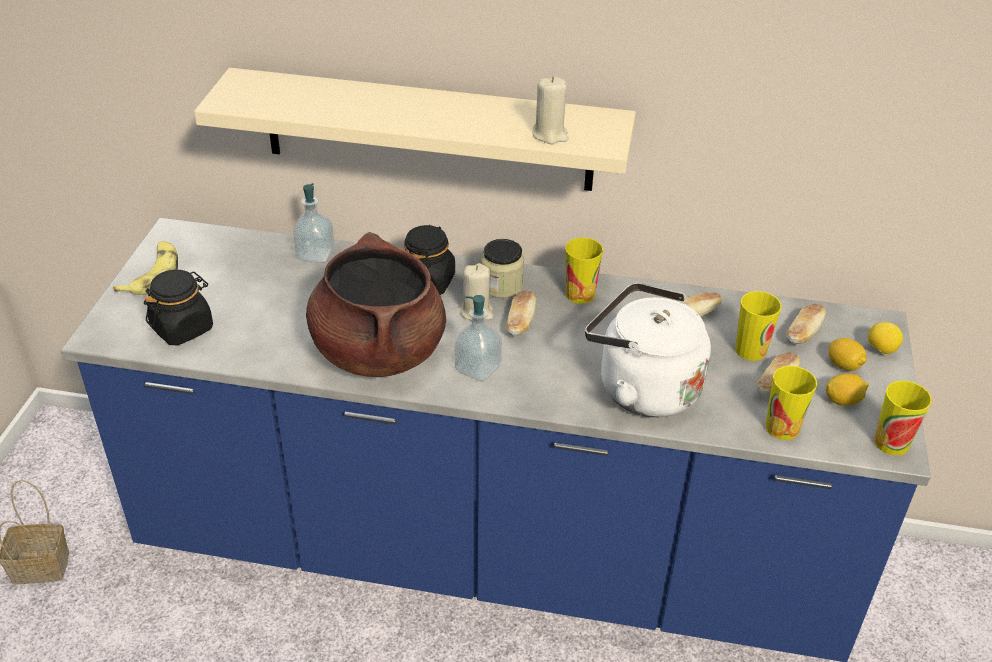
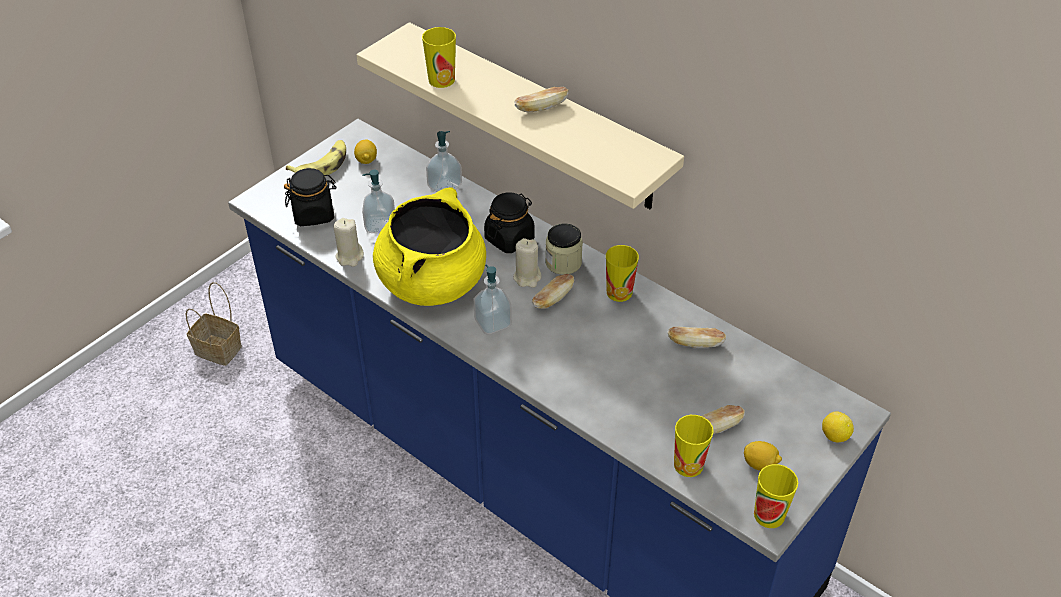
camera: 30 degrees right, 5 degrees up
(273, 314) = (380, 225): none -> soap dispenser
(378, 351) = (432, 282): brown cooking pot -> yellow cooking pot
(550, 134) = (594, 156): beige candle -> beige candle (350, 257)
(642, 388) = (604, 388): white kettle -> none
(750, 350) = (719, 392): cup -> cup (441, 80)
(803, 334) = (777, 396): bread -> bread (541, 108)
(844, 365) = (788, 436): lemon -> lemon (366, 160)

